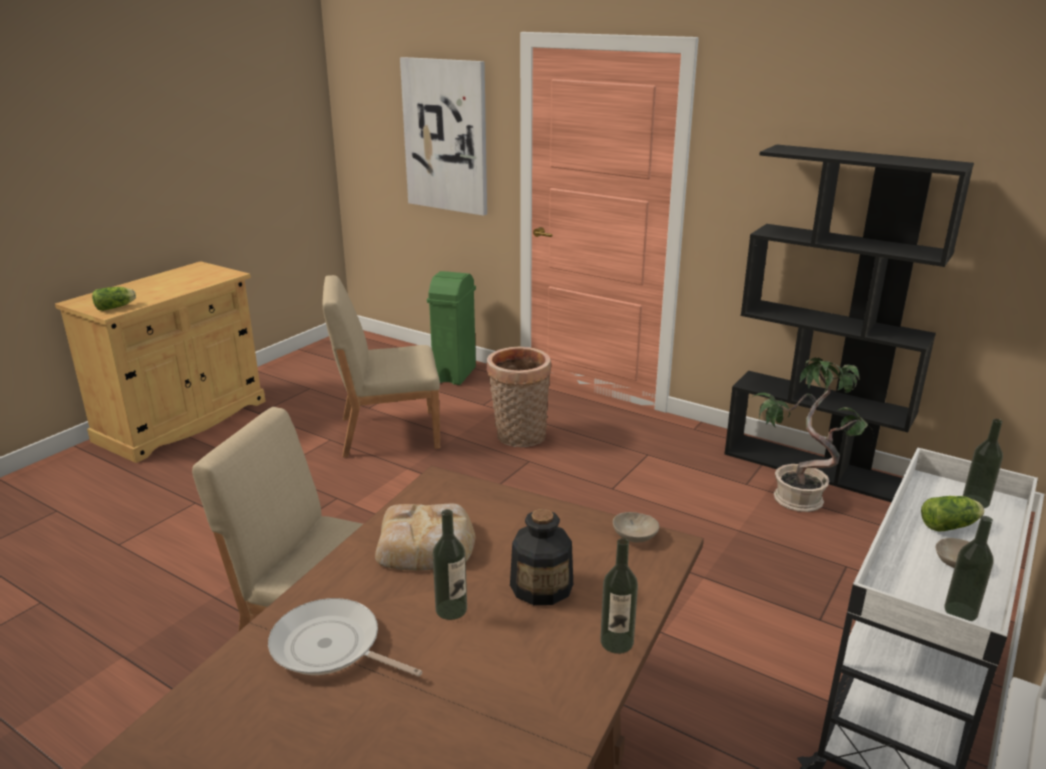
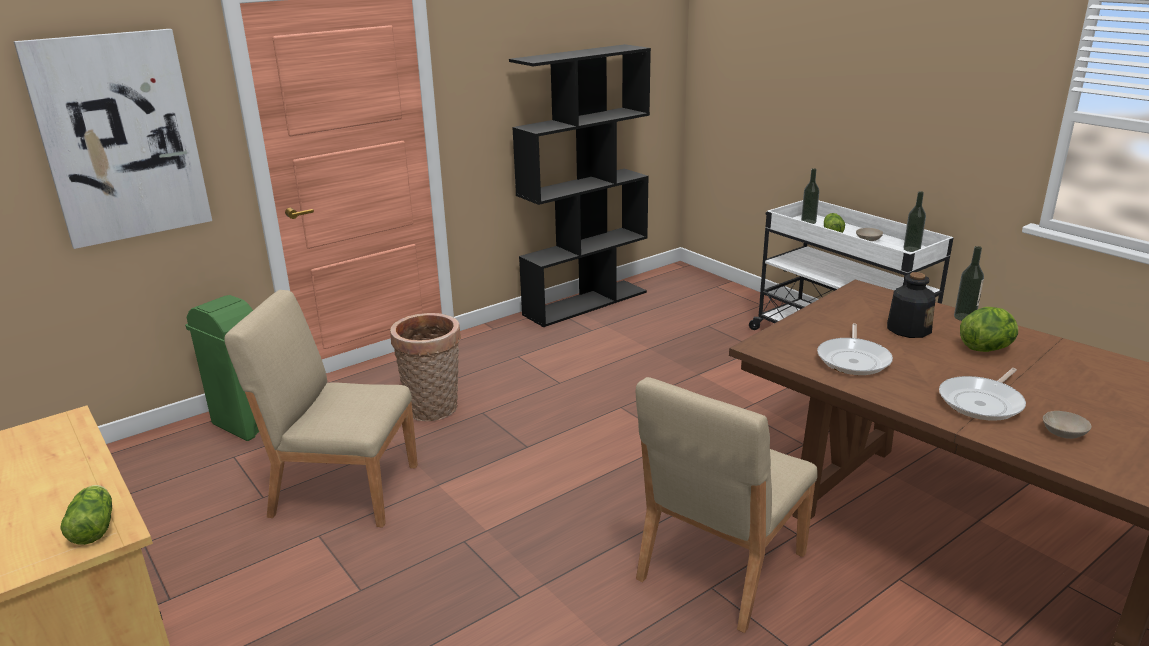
camera: 70 degrees left, 0 degrees up
(388, 432) = (343, 489): beige chair -> beige chair turned 90 degrees clockwise
(427, 544) = (854, 359): bread -> frying pan
(451, 609) = (935, 359): bottle -> none
(505, 660) = (987, 349): none -> lettuce
(634, 536) = (852, 296): beige bowl -> beige bowl (1065, 434)
(800, 498) = (622, 317): potted plant -> none

